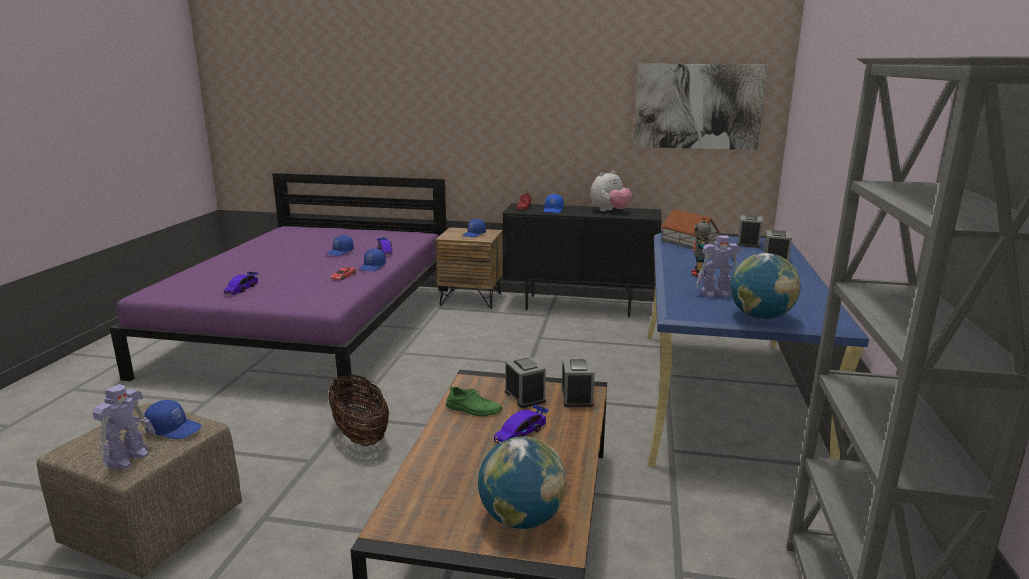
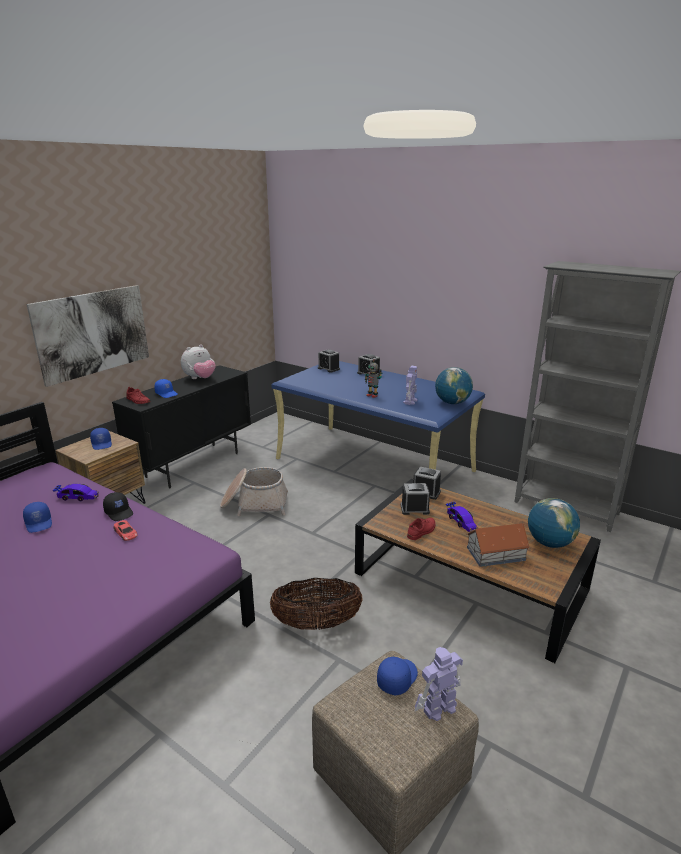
camera: 65 degrees left, 5 degrees up
(129, 458) = (438, 708): toy robot -> toy robot turned 75 degrees counterclockwise
(242, 289) = (81, 607): toy car -> none
(372, 267) = (119, 512): blue cap -> black cap
(473, 409) = (421, 531): green shoe -> red shoe
(542, 351) = (255, 503): none -> basket
(609, 211) = (200, 378): plush toy -> plush toy turned 60 degrees clockwise
(689, 244) = (311, 381): toy house -> toy house (496, 554)
(698, 106) = (226, 280): picture -> picture (93, 333)

